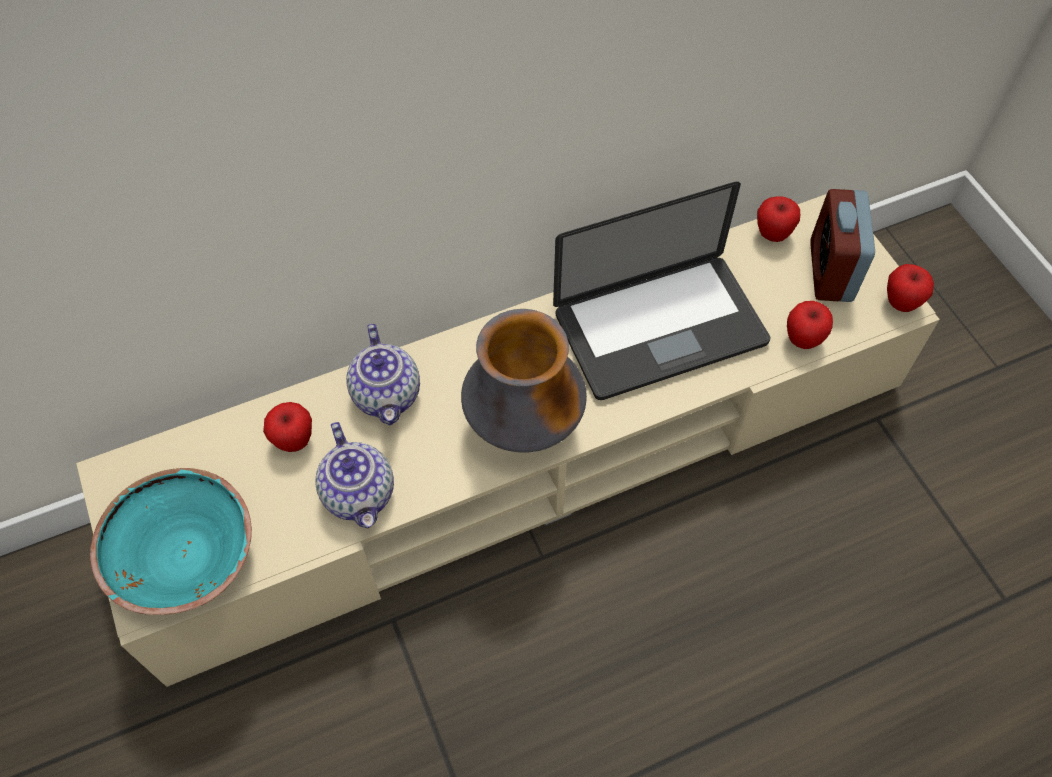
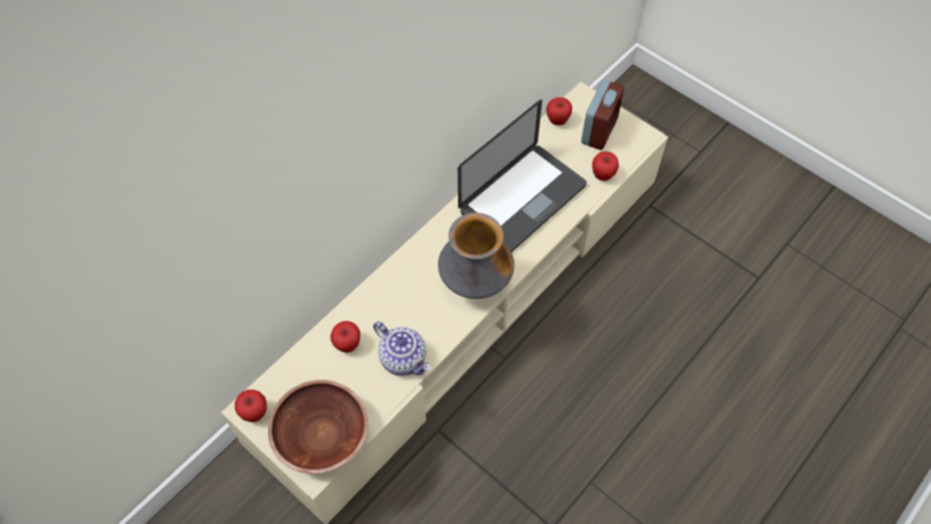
camera: 25 degrees left, 0 degrees up
(184, 557) = (321, 436): turquoise bowl -> brown bowl
(388, 395) = (388, 297): teapot -> none
(830, 271) = (599, 131): alarm clock -> alarm clock turned 135 degrees counterclockwise
(901, 303) = (644, 135): apple -> apple (255, 413)

